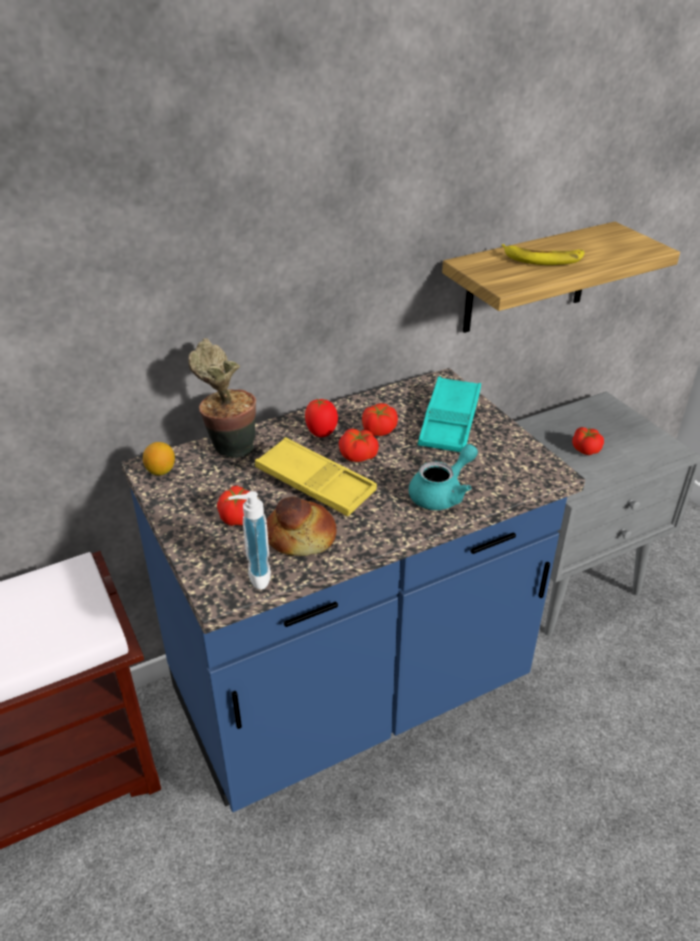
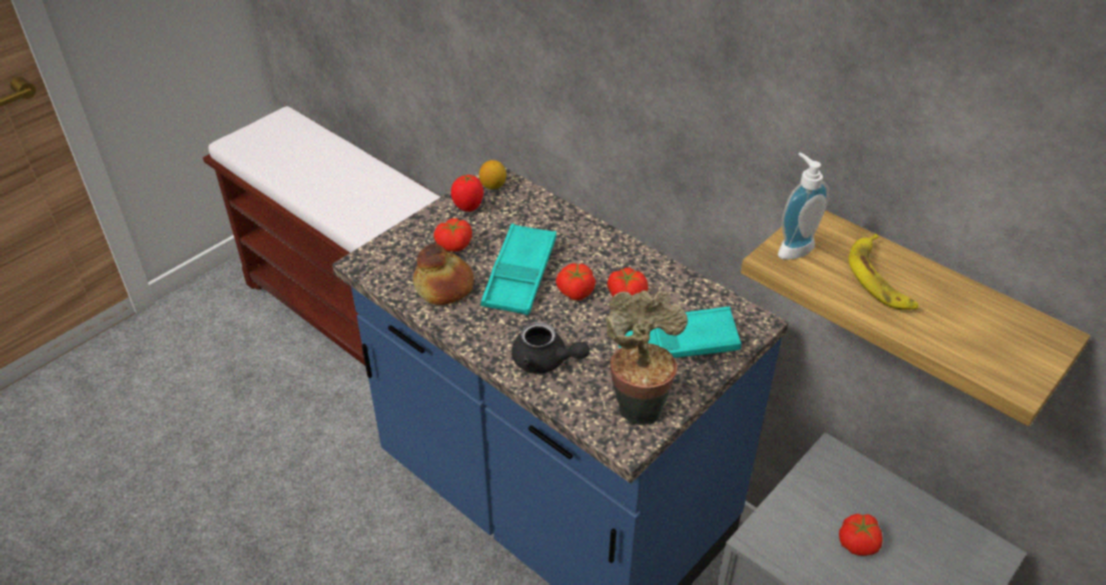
camera: 70 degrees right, 5 degrees up
(229, 448) = (544, 211): potted plant -> potted plant (638, 404)
(254, 575) = (388, 274): soap dispenser -> soap dispenser (792, 248)
(315, 483) = (520, 275): yellow tray -> turquoise tray
(321, 433) = (598, 259): tomato -> tomato (468, 208)
(442, 494) = (546, 362): turquoise teapot -> black teapot

